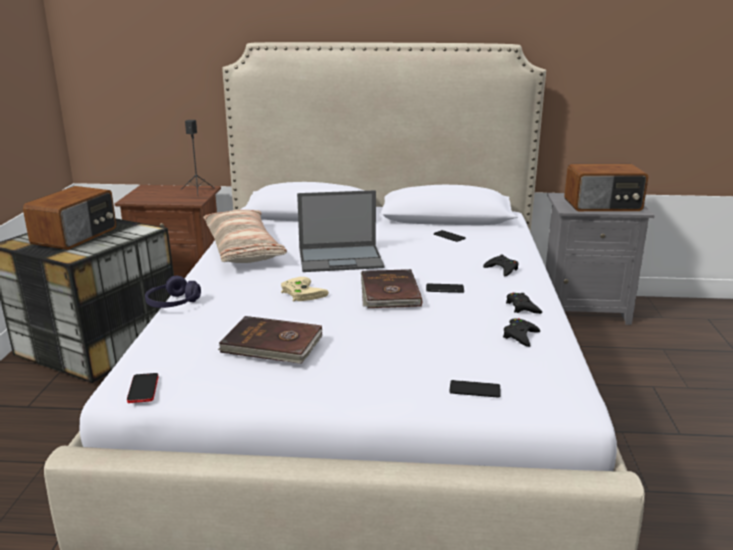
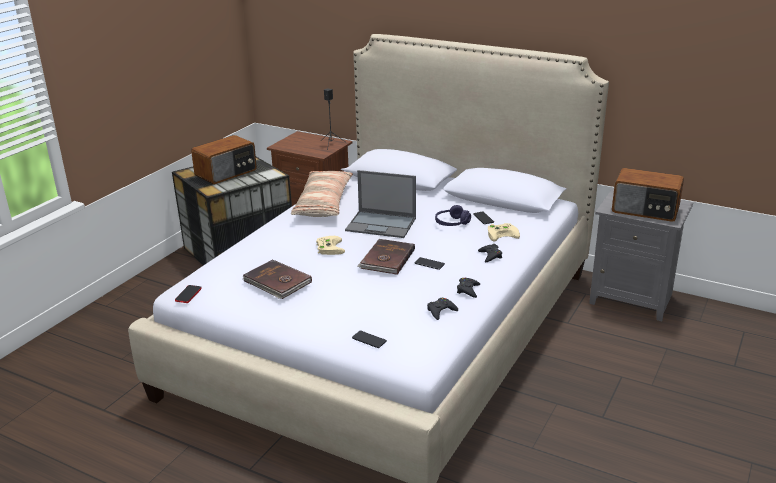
camera: 25 degrees right, 5 degrees up
(173, 303) = (246, 240): purple headphones -> purple headphones (452, 223)
(488, 247) = (502, 234): none -> beige game controller

